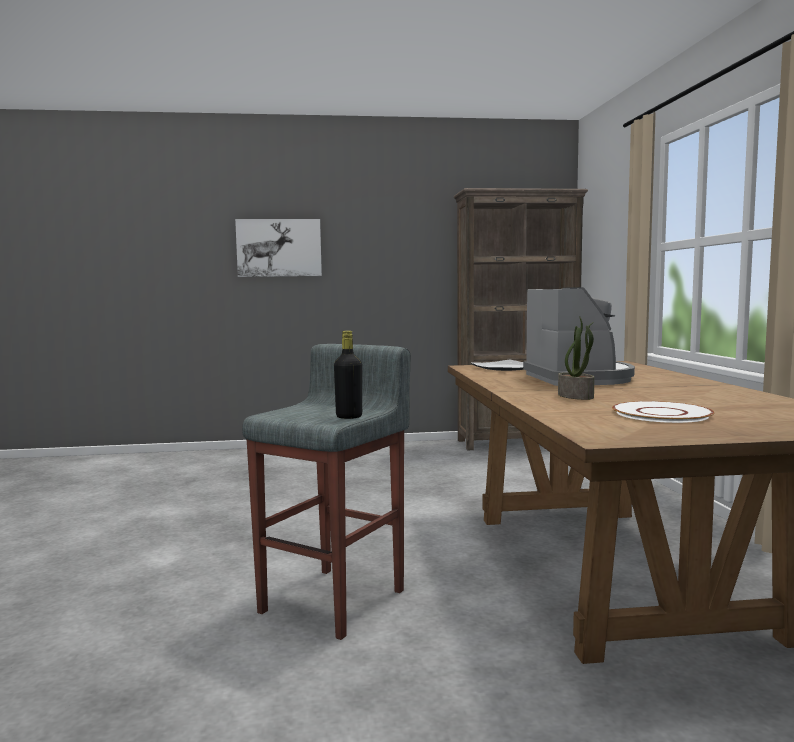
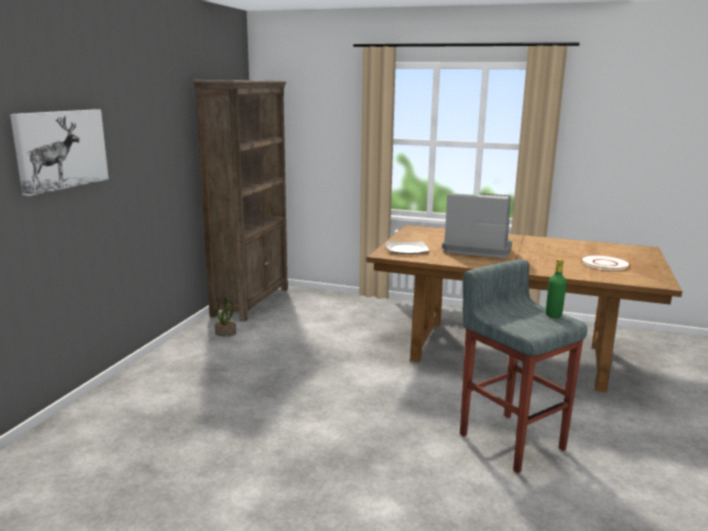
camera: 65 degrees left, 10 degrees up
(349, 417) = (553, 315): black bottle -> green bottle
(576, 396) = (543, 263): potted plant -> potted plant (226, 333)

